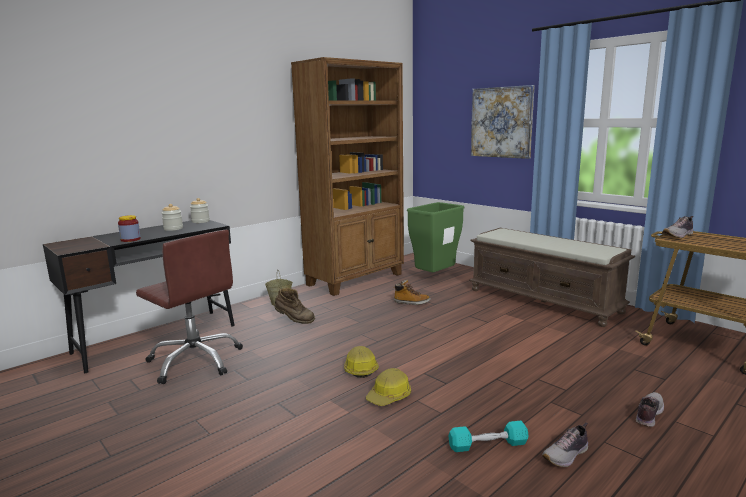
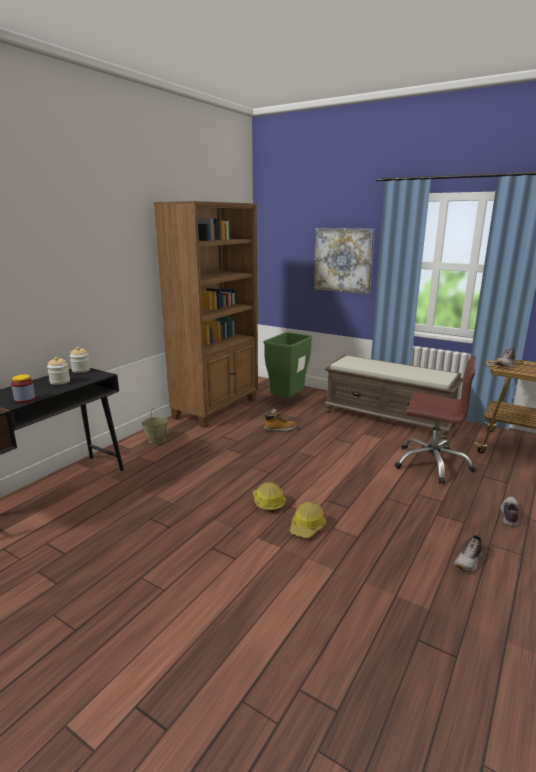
camera: 15 degrees left, 5 degrees up
(195, 360) = (105, 513): brown office chair -> brown office chair (432, 463)
(294, 321) = (181, 458): brown boot -> none
(488, 445) = (408, 561): turquoise dumbbell -> none

